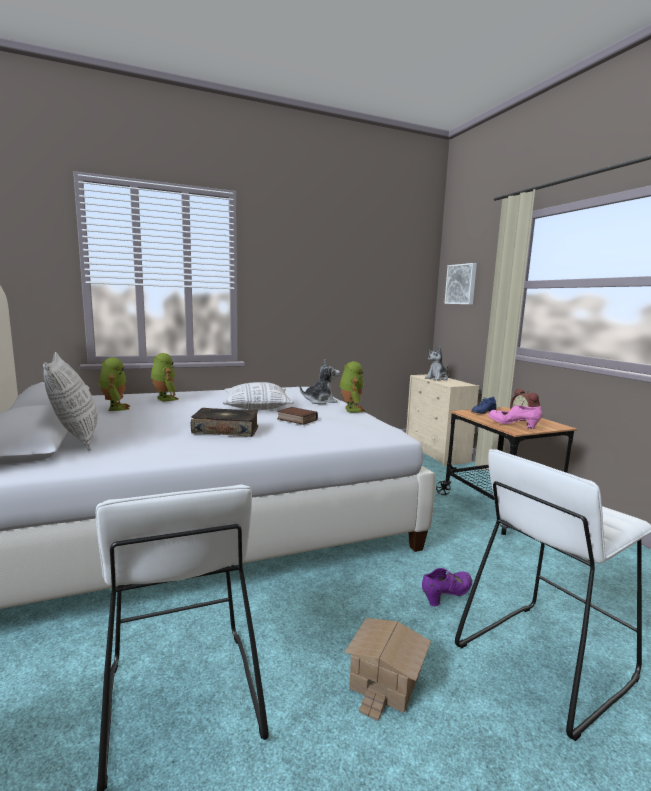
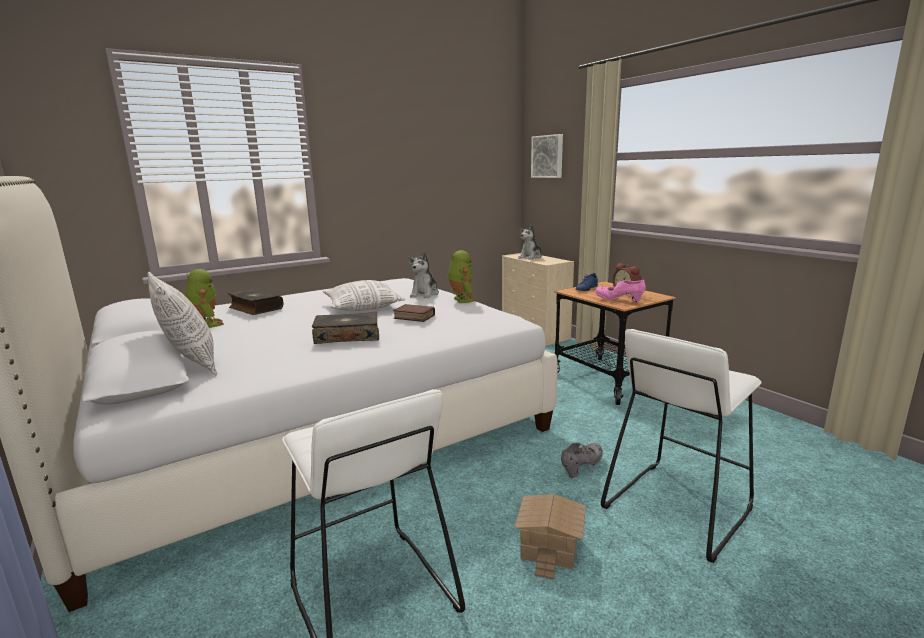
camera: 10 degrees left, 5 degrees up
(164, 399) = (255, 308): toy robot -> book
(320, 401) = (425, 294): plush toy -> plush toy turned 135 degrees clockwise
(446, 596) = (582, 467): purple shoe -> grey shoe

